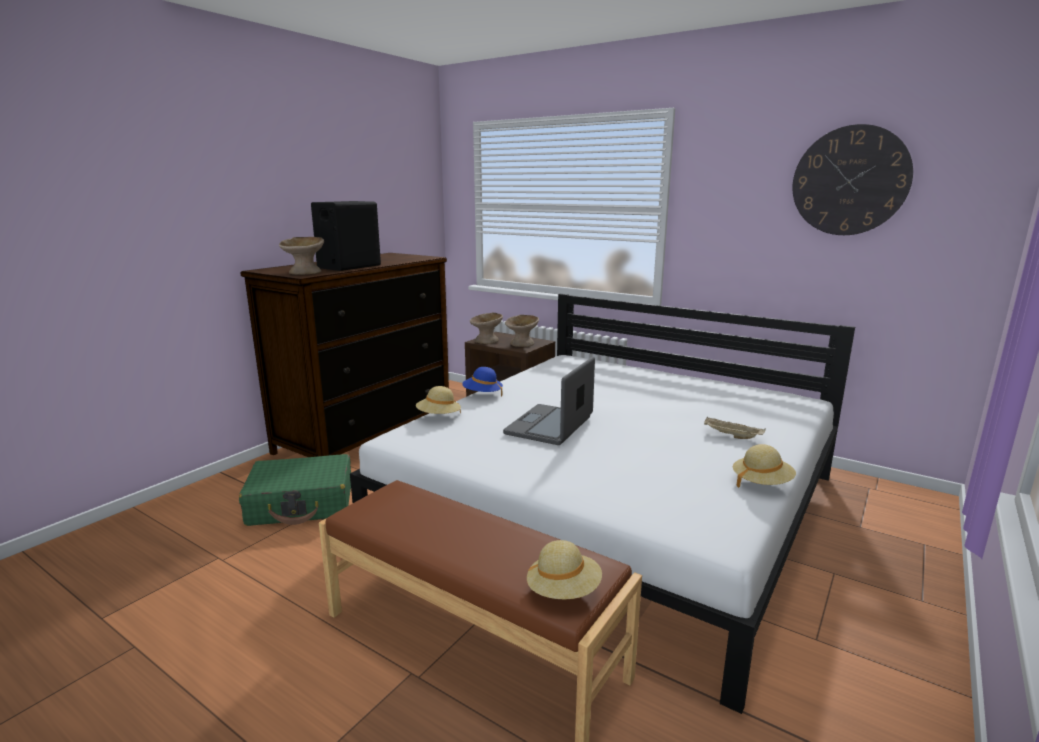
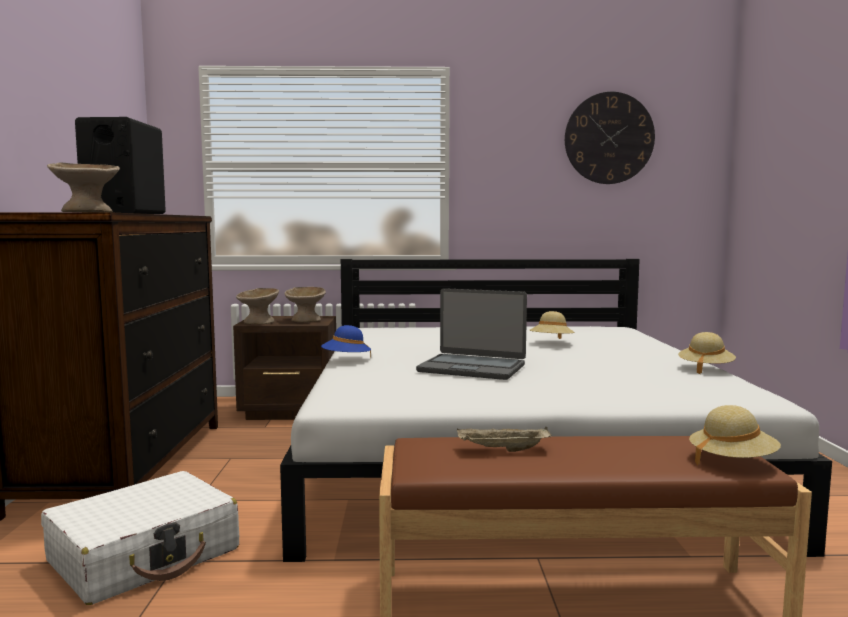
camera: 35 degrees left, 10 degrees down
(302, 504) = (145, 555): green suitcase -> white suitcase
(438, 417) = (341, 381): beige hat -> beige hat (551, 342)
(550, 426) = (472, 368): laptop -> laptop turned 60 degrees counterclockwise
(731, 436) = (623, 351): beige tray -> beige tray (502, 450)

